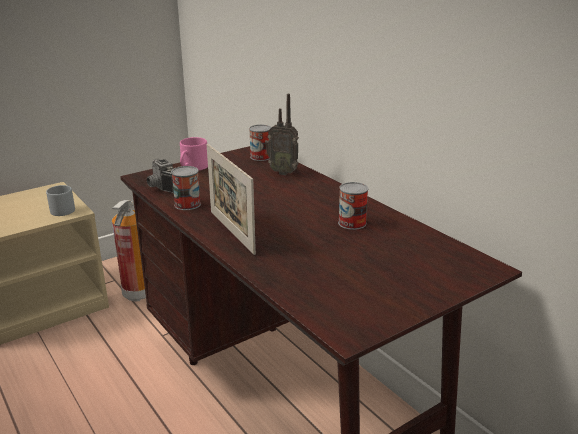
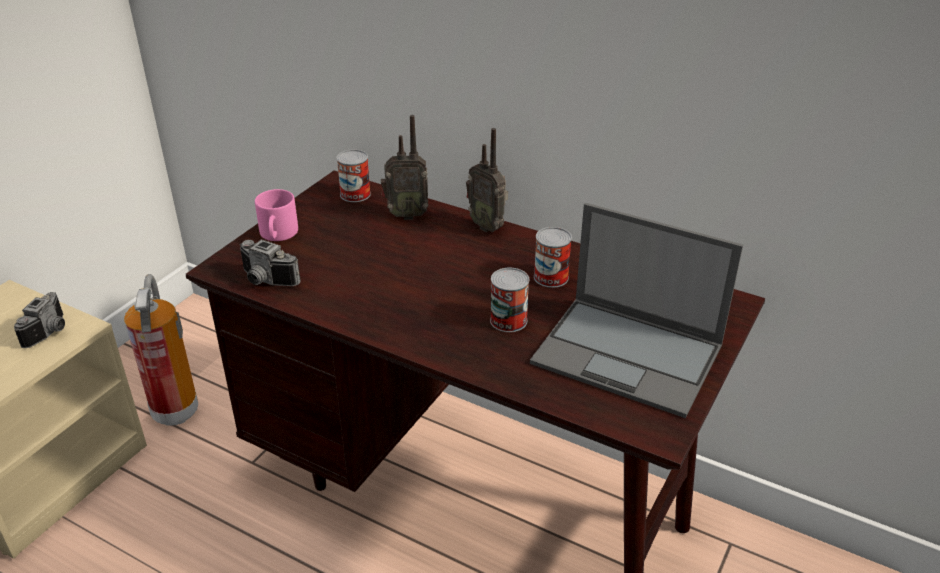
camera: 25 degrees left, 10 degrees up
(60, 210) = (51, 332): grey mug -> camera
(187, 204) = (327, 300): can -> can (508, 320)
(231, 232) = (422, 329): picture frame -> none
(333, 187) = (488, 226): none -> radio
(369, 280) = (629, 355): none -> laptop

